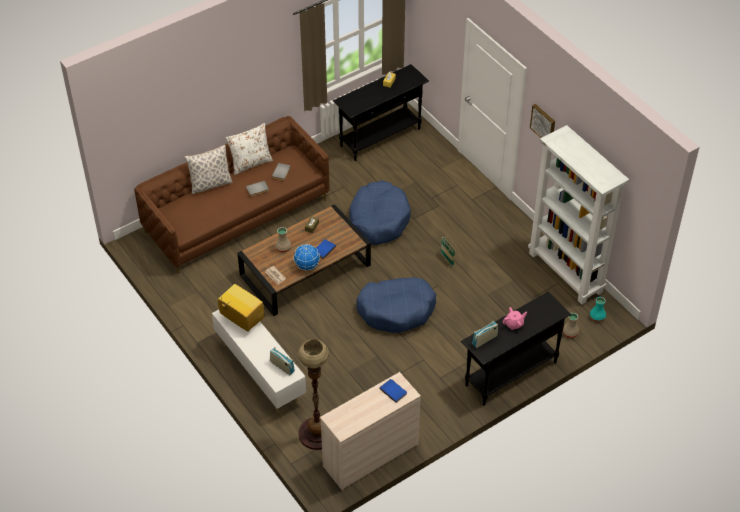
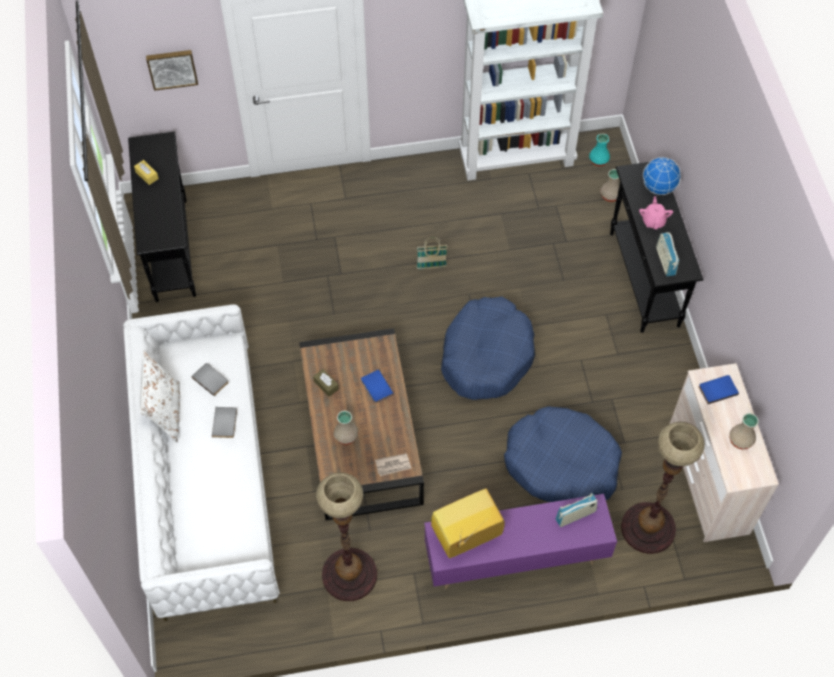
camera: 65 degrees left, 10 degrees up
(210, 184) = (175, 481): pillow -> none
(210, 298) = (349, 575): none -> floor lamp
(237, 215) = (207, 481): brown sofa -> white sofa
(260, 372) = (514, 559): white tv stand -> purple tv stand
(307, 265) = (395, 419): globe -> globe (658, 187)
(362, 413) = (741, 440): none -> beige vase
(378, 220) = (320, 312): blue dog bed -> blue dog bed (561, 464)
(543, 123) = (414, 25): picture -> picture (172, 68)

